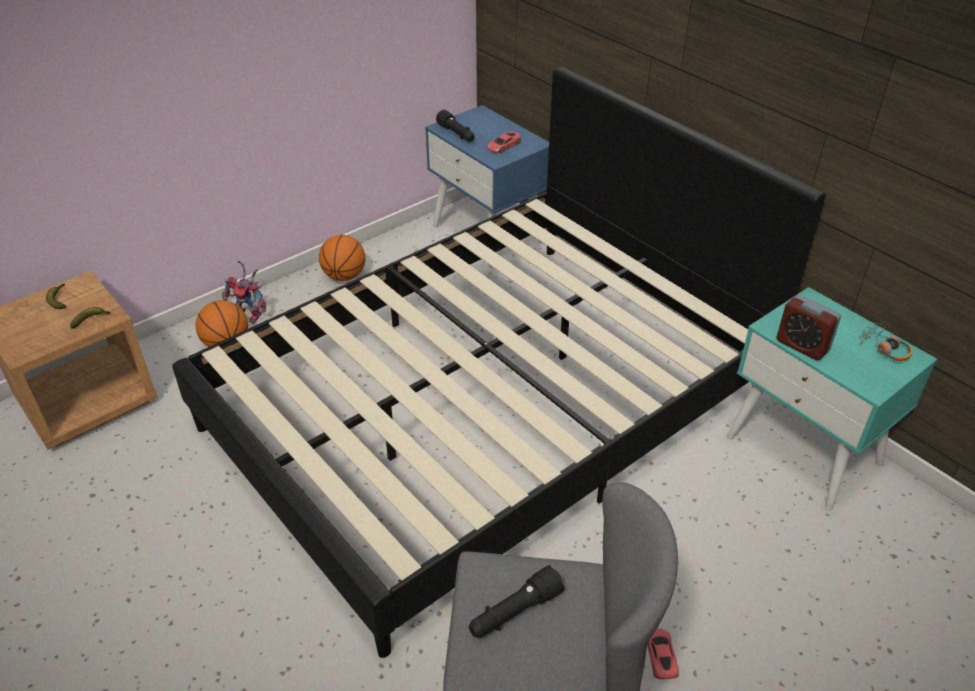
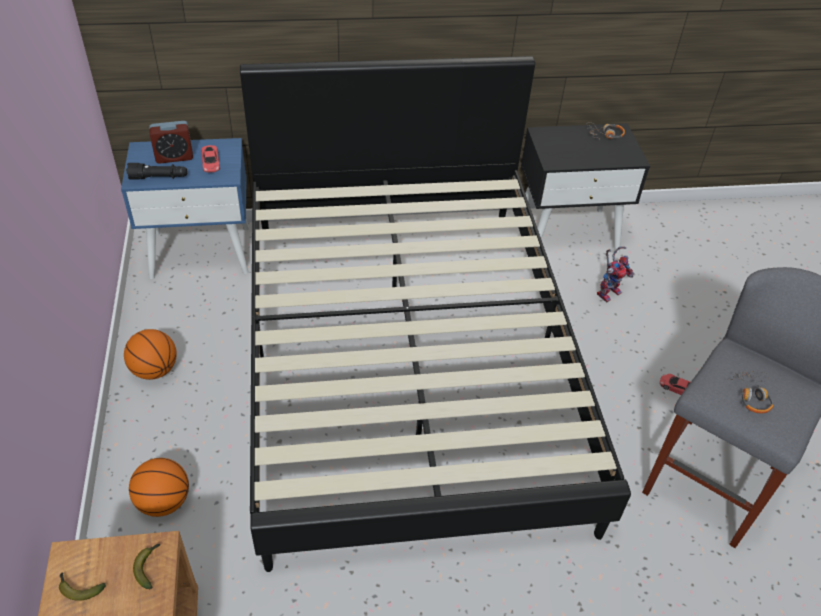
camera: 60 degrees left, 5 degrees up
(251, 315) = (138, 464): toy robot -> toy robot (608, 291)
(514, 612) = (752, 395): black flashlight -> headphones
(802, 345) = (579, 161): alarm clock -> alarm clock (174, 157)
(804, 450) = (567, 232): turquoise nightstand -> black nightstand

